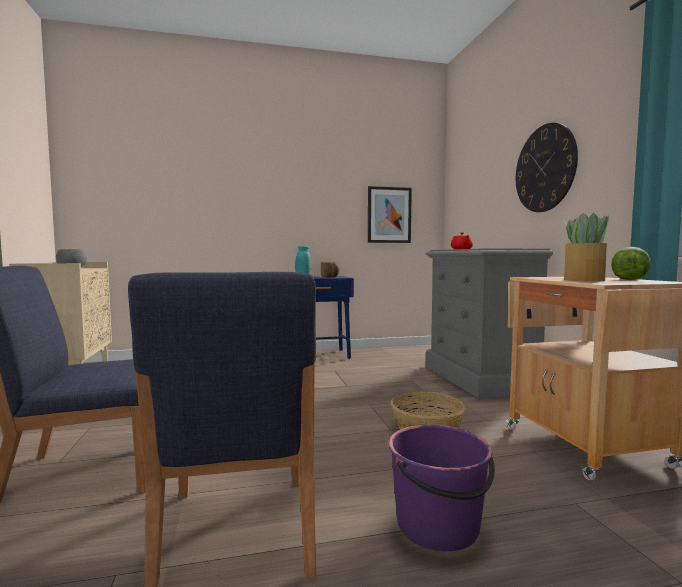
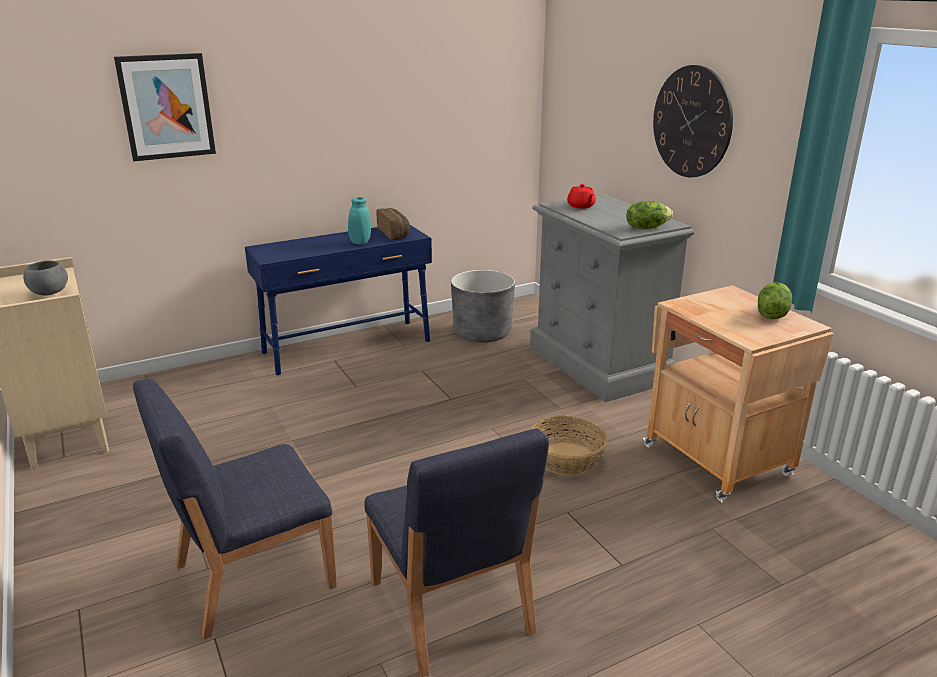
camera: 15 degrees left, 20 degrees up
(389, 215) = (466, 124): picture -> picture (166, 107)
(392, 357) = (482, 333): none -> grey planter
(438, 525) = (611, 570): purple bucket -> none
(509, 248) = (646, 228): none -> lettuce
(584, 280) = (732, 321): potted plant -> none

